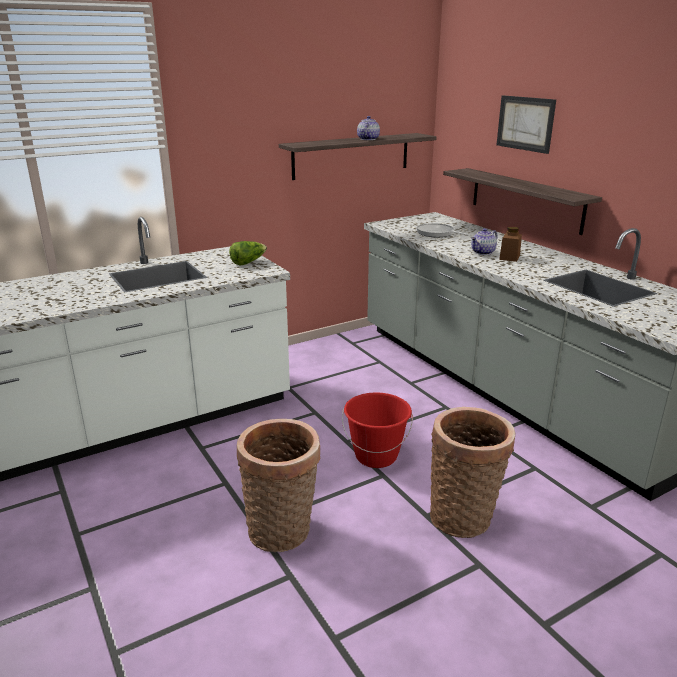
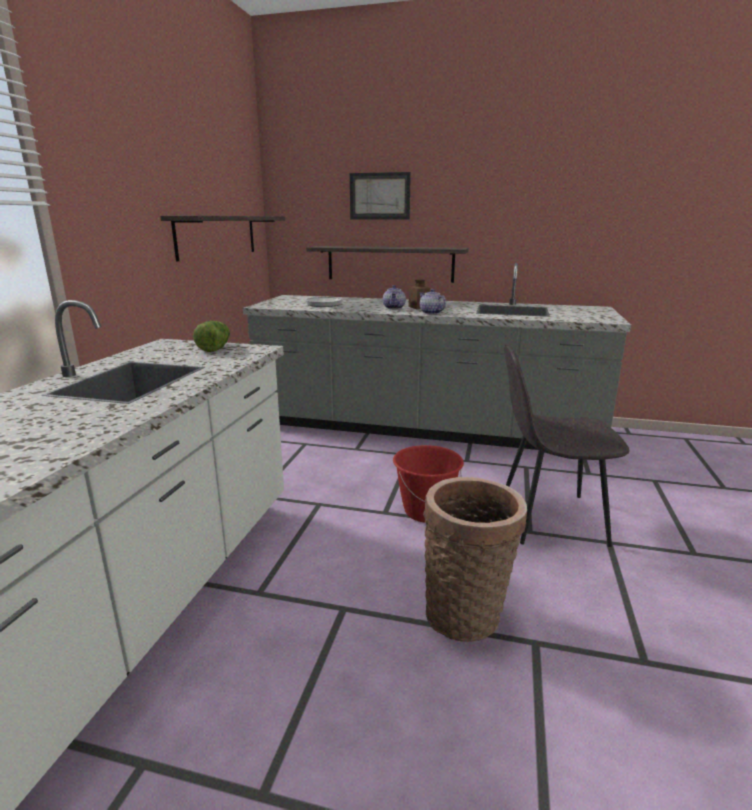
camera: 45 degrees left, 5 degrees down
(367, 139) = (238, 215): teapot -> teapot (431, 313)
(464, 516) = (548, 518): basket -> grey chair

